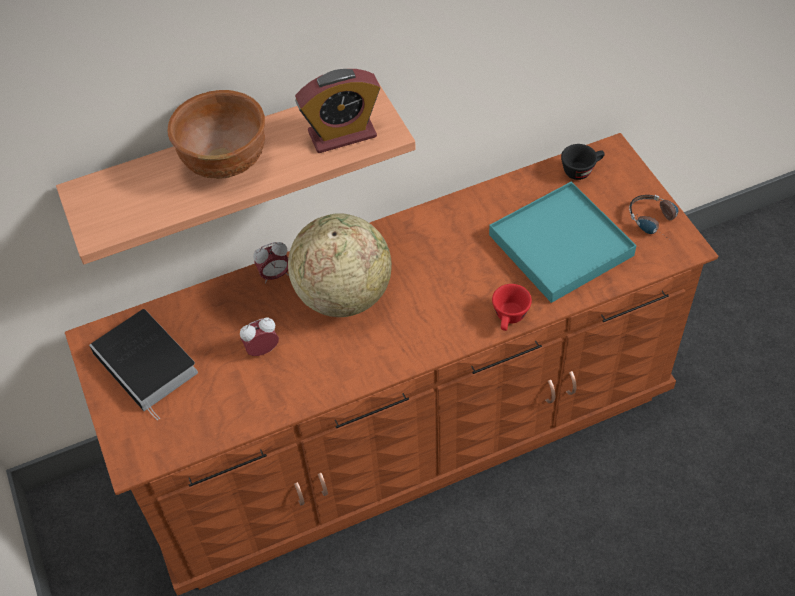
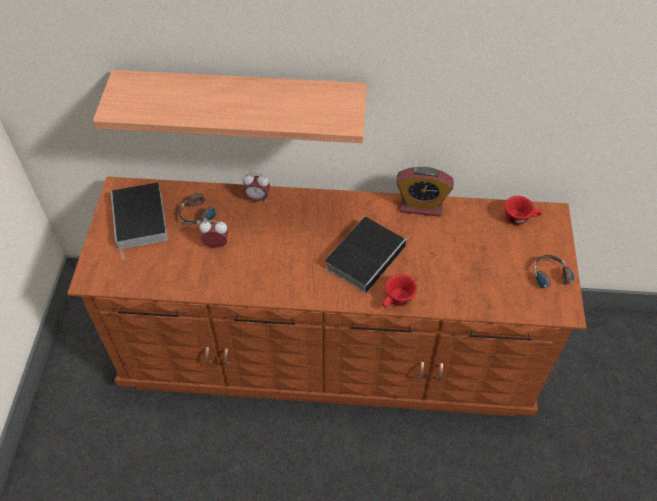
camera: 25 degrees right, 0 degrees up
(218, 319) = (202, 211): none -> headphones
(226, 162) = (225, 98): brown bowl -> none
(342, 134) = (315, 111): alarm clock -> alarm clock (421, 206)
(343, 295) = (293, 232): globe -> none
(443, 284) = (366, 255): none -> book
(561, 245) = (468, 265): turquoise tray -> none
(581, 170) = (520, 218): black cup -> red cup

